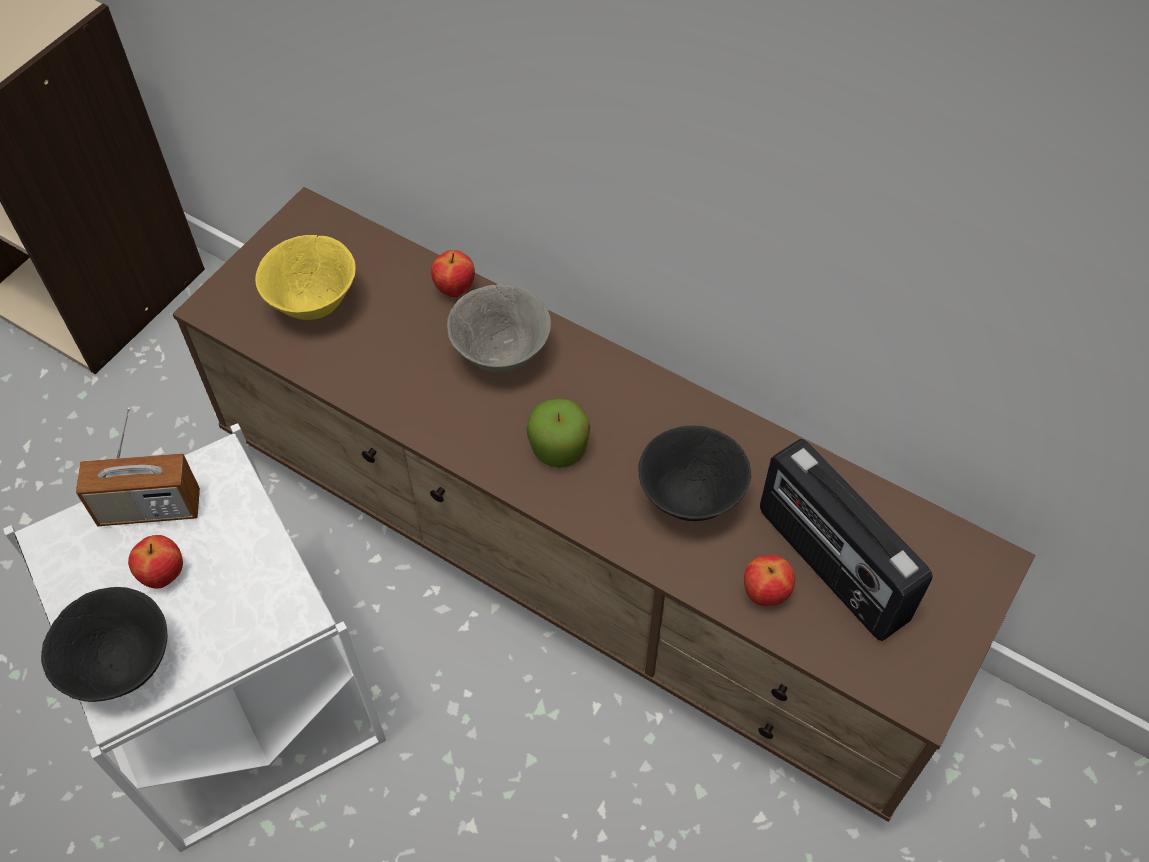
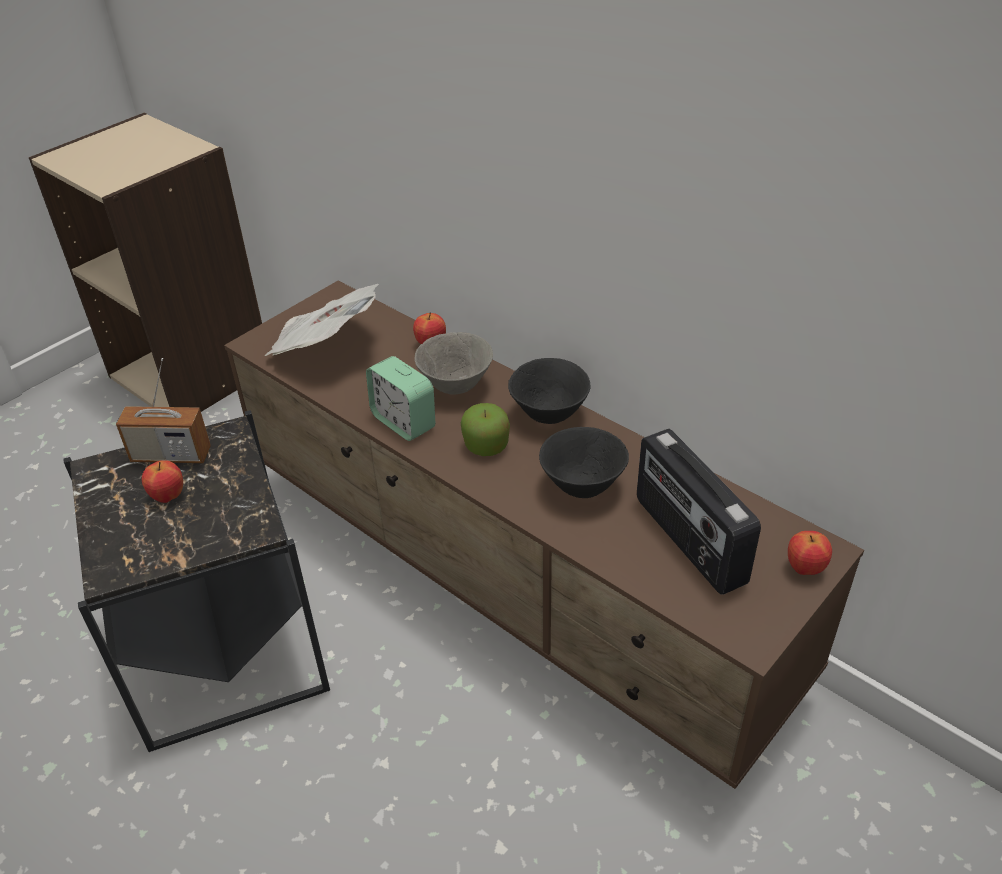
camera: 10 degrees right, 15 degrees down
(123, 668) = (120, 551): black bowl -> black bowl (549, 415)
(241, 693) = (226, 645): white side table -> black side table
(313, 304) = (325, 346): yellow bowl -> newspaper
(445, 420) = (404, 422): none -> alarm clock
(765, 593) = (631, 554): apple -> apple (805, 568)

